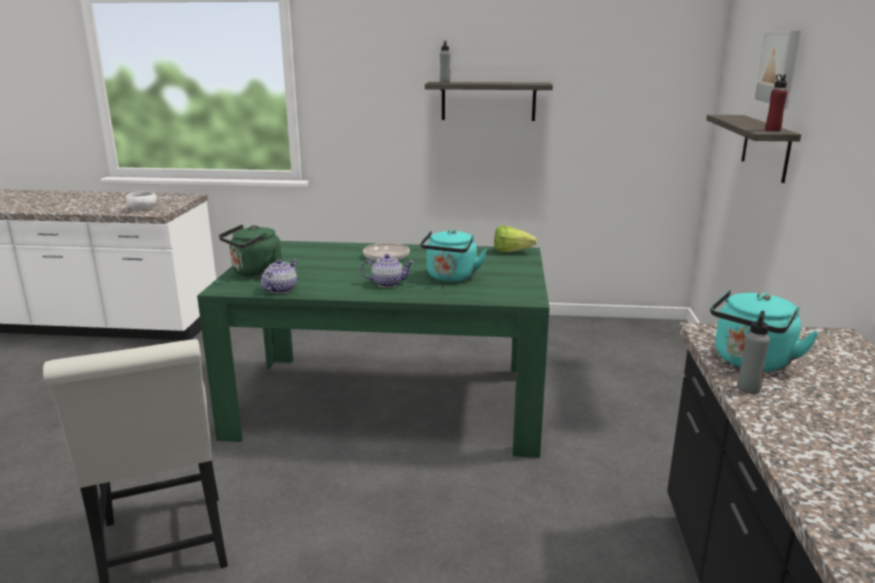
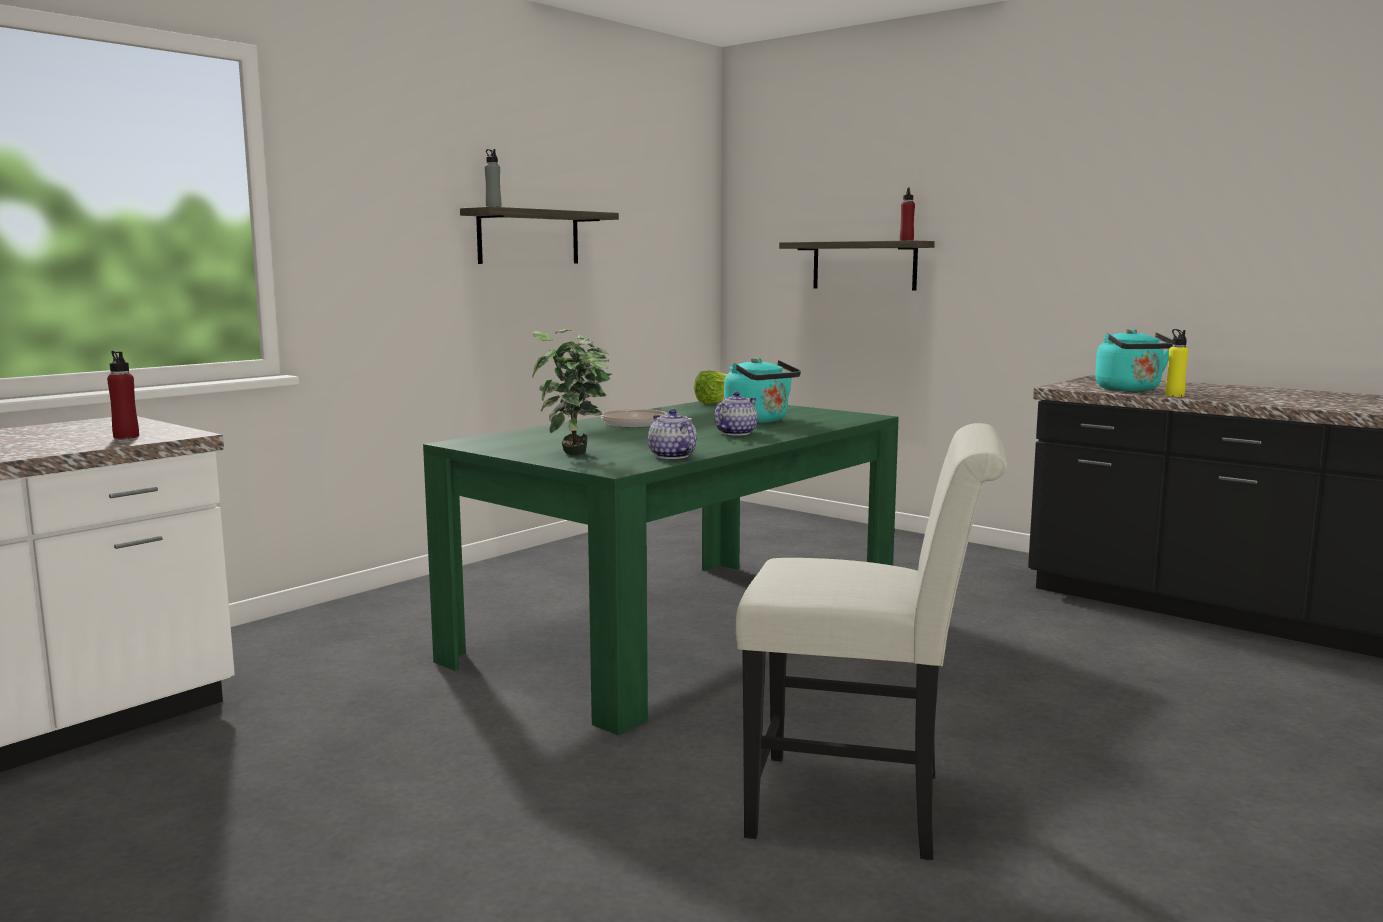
camera: 55 degrees left, 10 degrees down
(143, 209) = (126, 437): white bowl -> red bottle
(254, 272) = (575, 456): green kettle -> potted plant
(748, 388) = (1174, 395): grey bottle -> yellow bottle
(779, 68) = (867, 189): picture -> none

